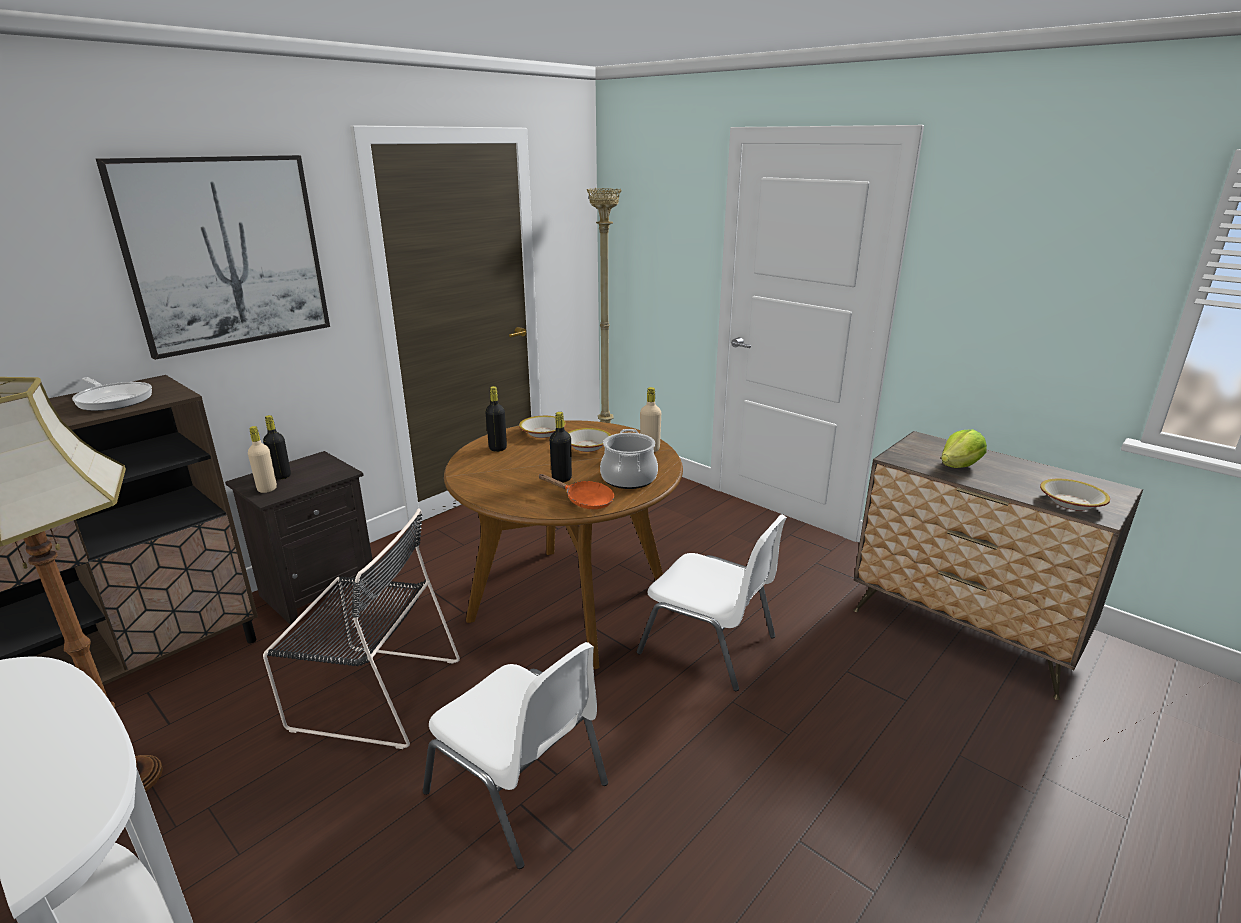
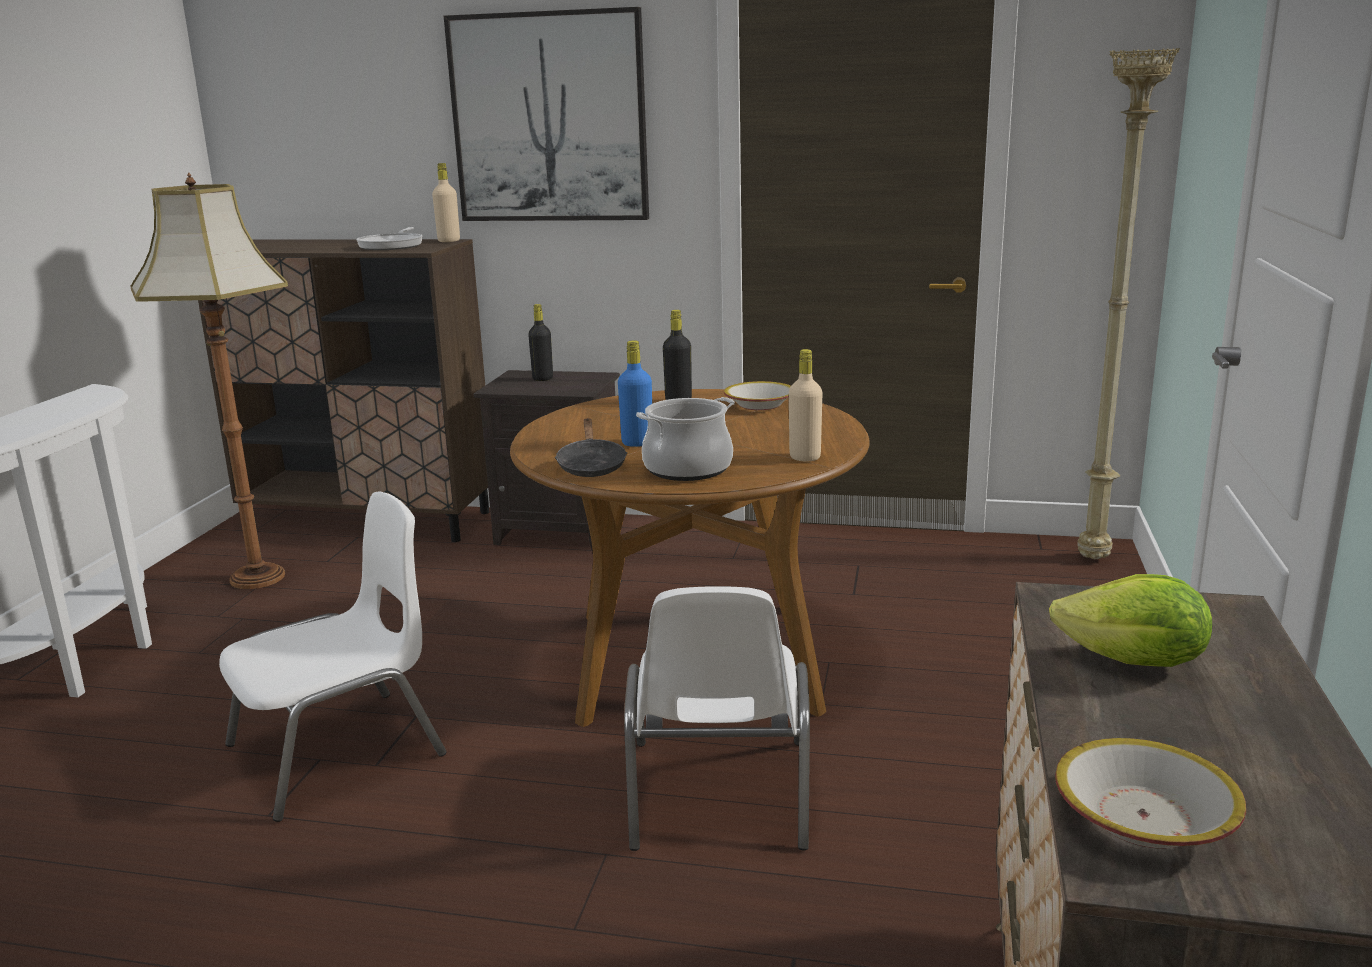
camera: 60 degrees right, 5 degrees down
(267, 489) = (511, 383): beige bottle -> beige bottle (449, 241)
(372, 693) = (427, 619): black chair -> none
(519, 789) = (340, 750): white chair -> white chair turned 135 degrees counterclockwise
(561, 479) = (637, 443): black bottle -> blue bottle
(585, 500) = (591, 465): orange frying pan -> black frying pan
(587, 446) = (755, 430): bowl -> none

